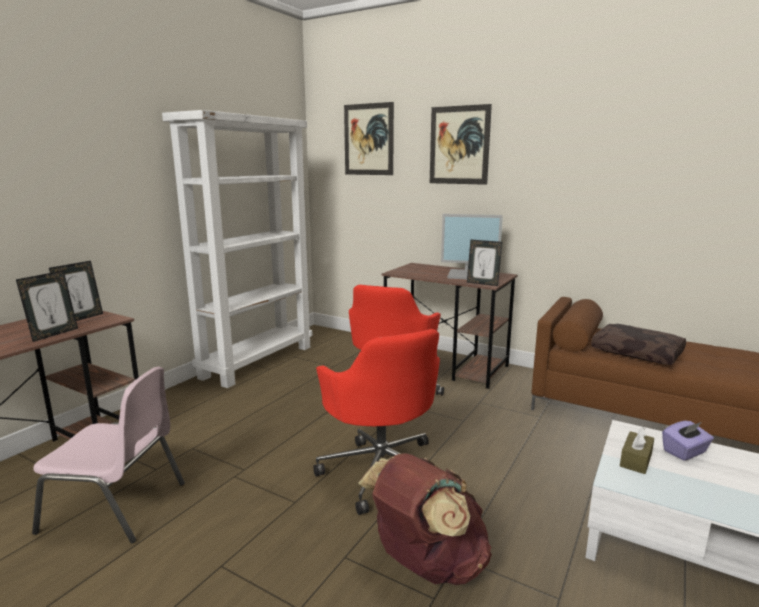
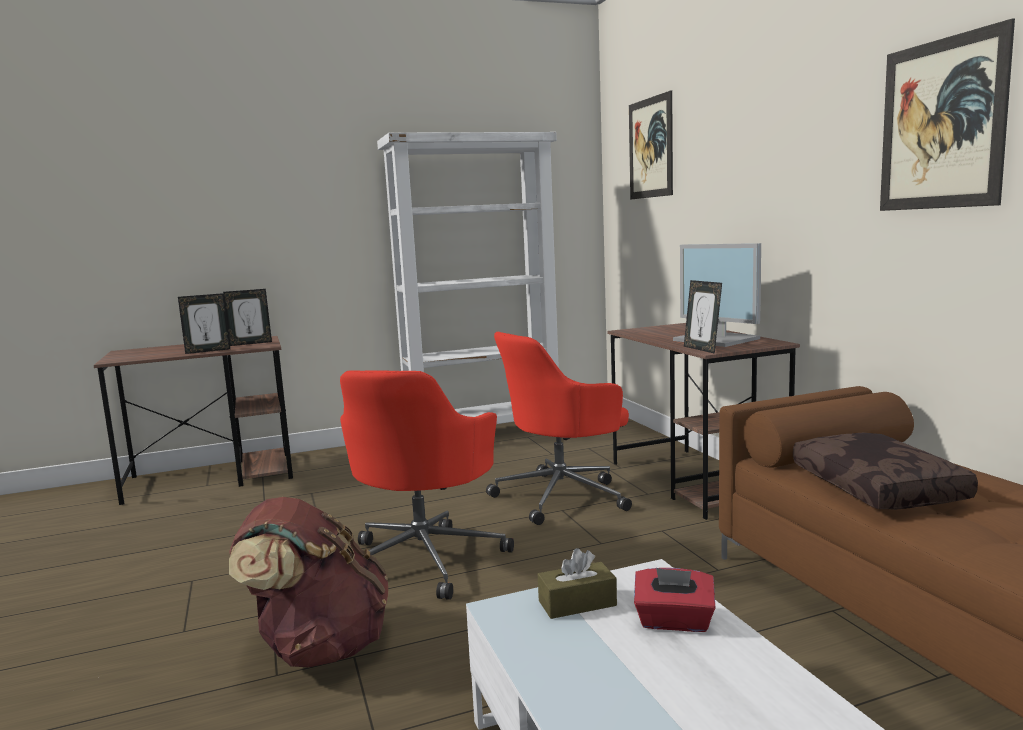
camera: 40 degrees right, 5 degrees down
(117, 507) = (202, 518): pink chair -> none
(459, 145) = (736, 141): picture -> picture (941, 125)
(685, 452) = (674, 622): purple tissue box -> red tissue box

